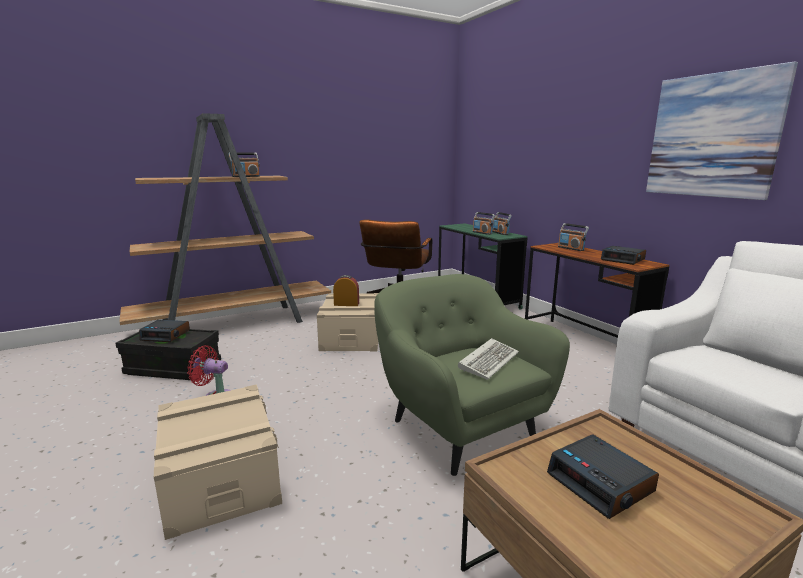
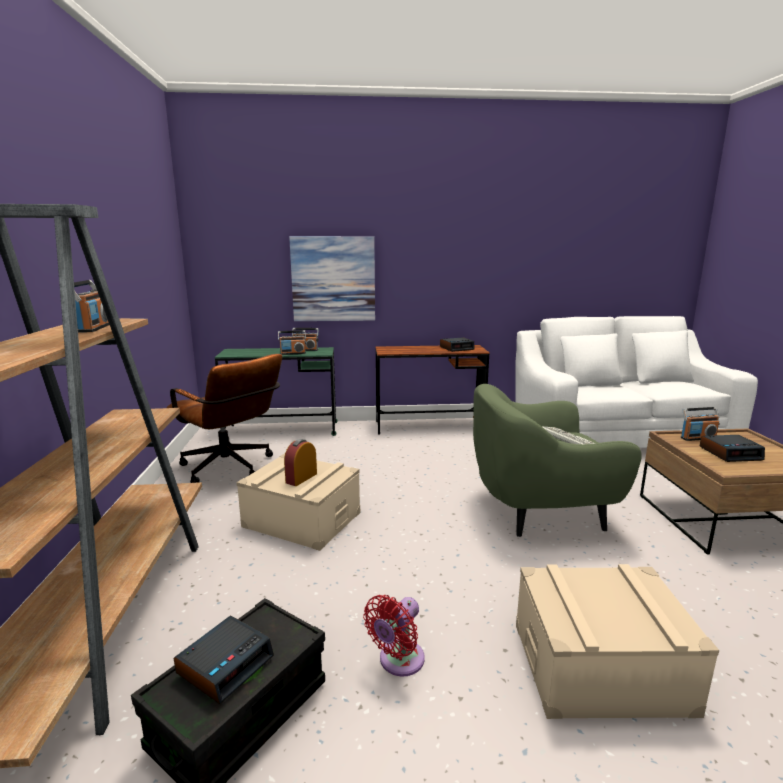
camera: 65 degrees left, 0 degrees up
(571, 248) = (404, 349): radio -> radio (697, 438)
(712, 136) = (496, 251): picture -> picture (333, 279)

